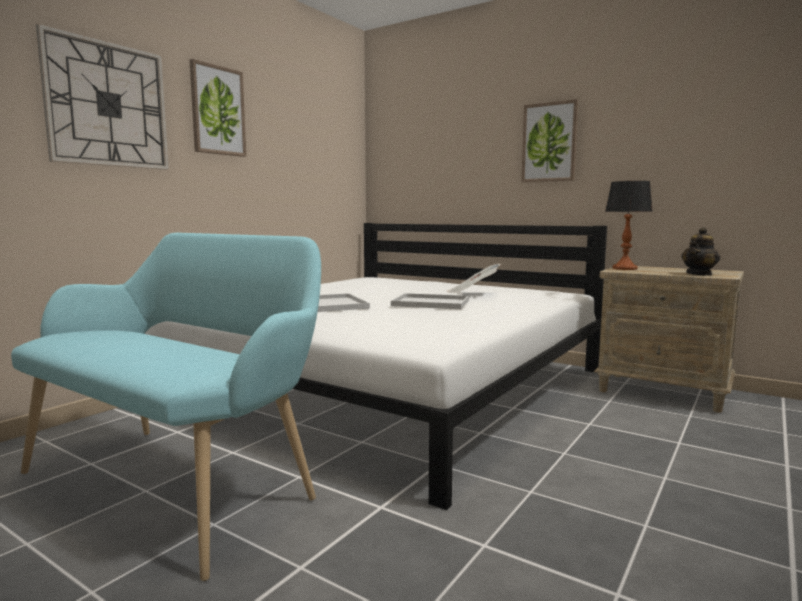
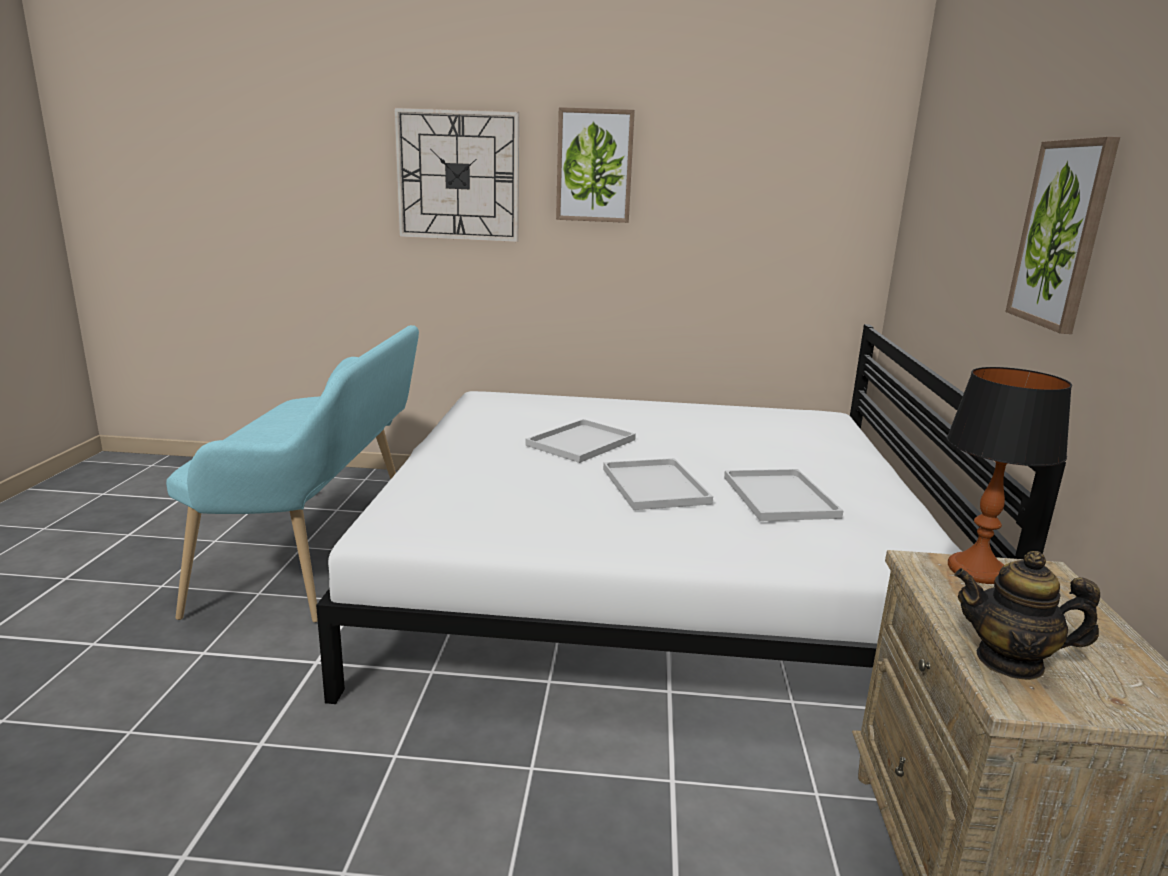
camera: 60 degrees right, 10 degrees up
(472, 293) = (777, 496): newspaper -> white tray

